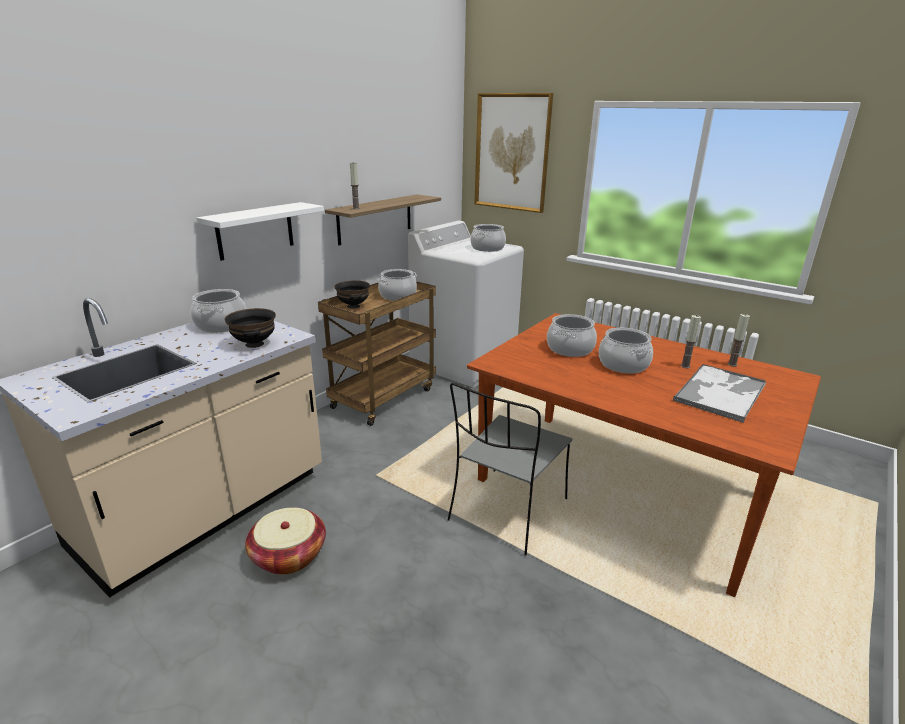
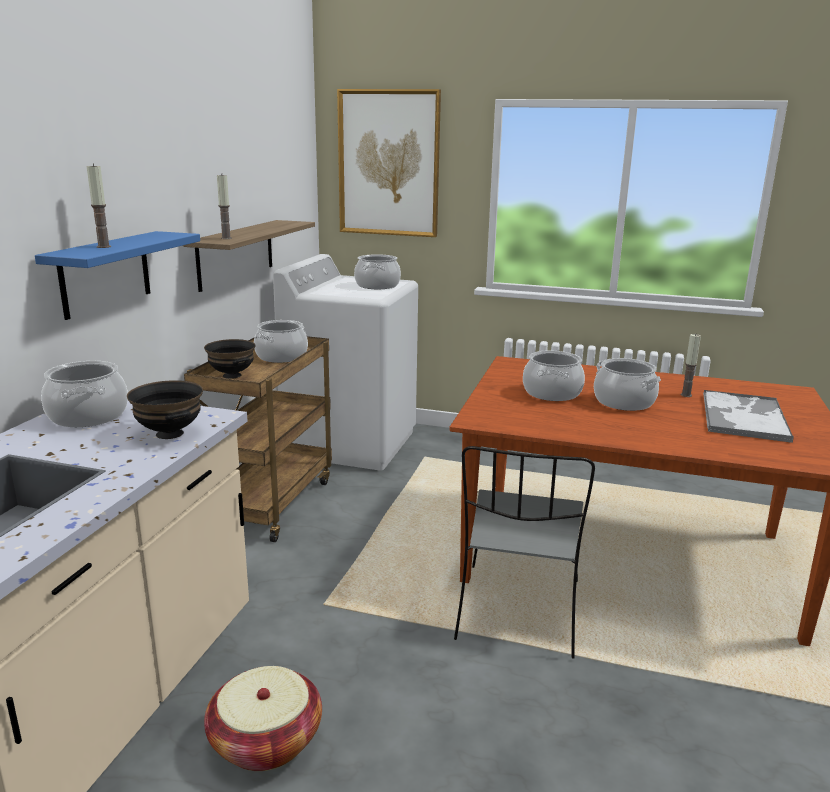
camera: 20 degrees left, 5 degrees down
(255, 231) = (105, 274): white shelf -> blue shelf
(732, 364) = (727, 387): candle -> candle (103, 247)

